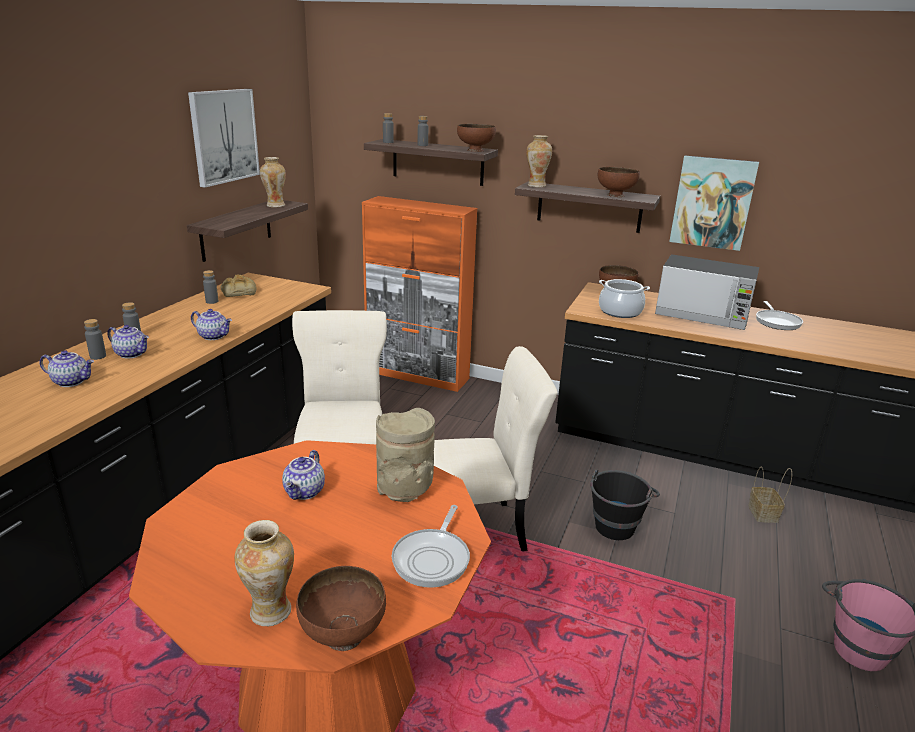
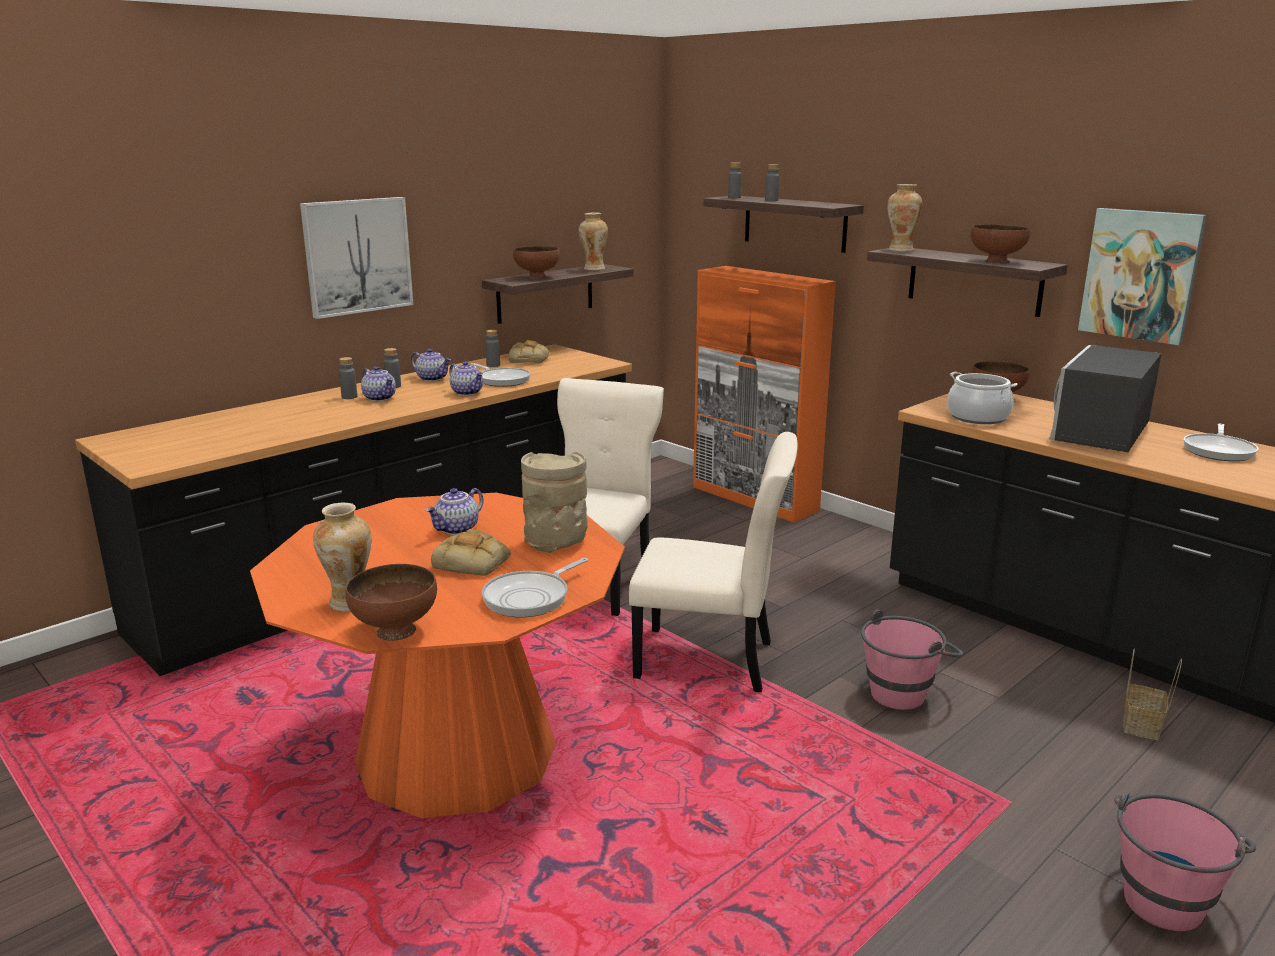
camera: 25 degrees right, 5 degrees down
(72, 381) = (312, 412): teapot -> teapot (433, 378)
(224, 136) = (539, 186): picture -> picture (357, 256)
(234, 317) = (502, 380): none -> frying pan
(350, 528) = (473, 562): none -> bread
(475, 150) = (829, 205): brown bowl -> brown bowl (537, 277)
(617, 523) = (905, 691): black bucket -> pink bucket
(702, 316) = (1100, 433): microwave -> microwave turned 75 degrees clockwise

